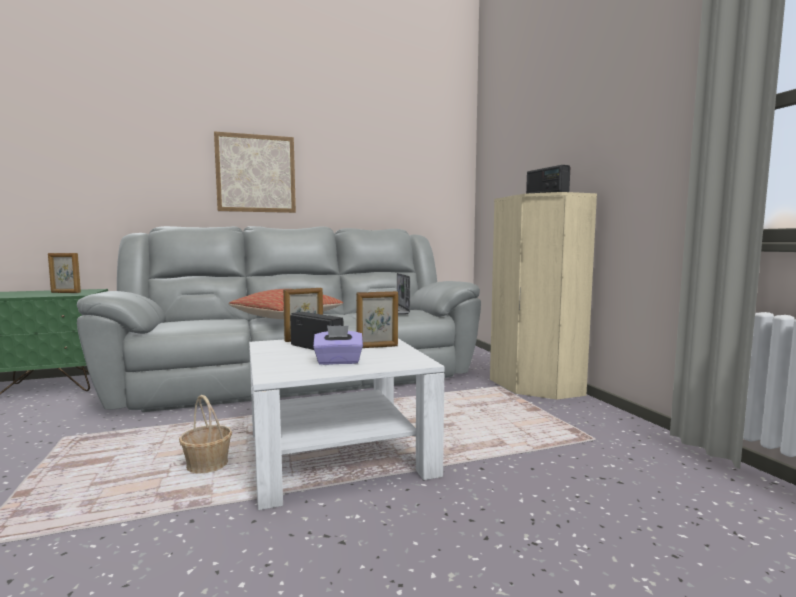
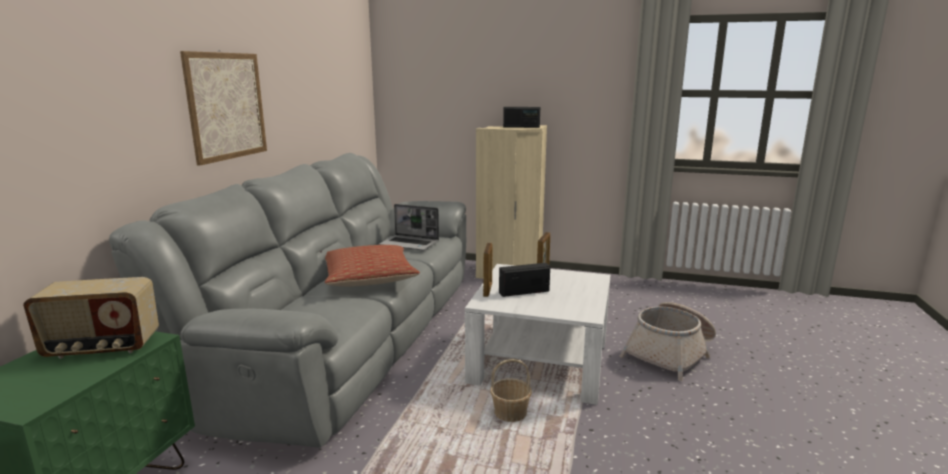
camera: 55 degrees left, 10 degrees up
(65, 292) = (102, 348): picture frame -> radio
(338, 361) = (572, 294): purple tissue box -> none
(482, 538) = (670, 353): none -> basket

